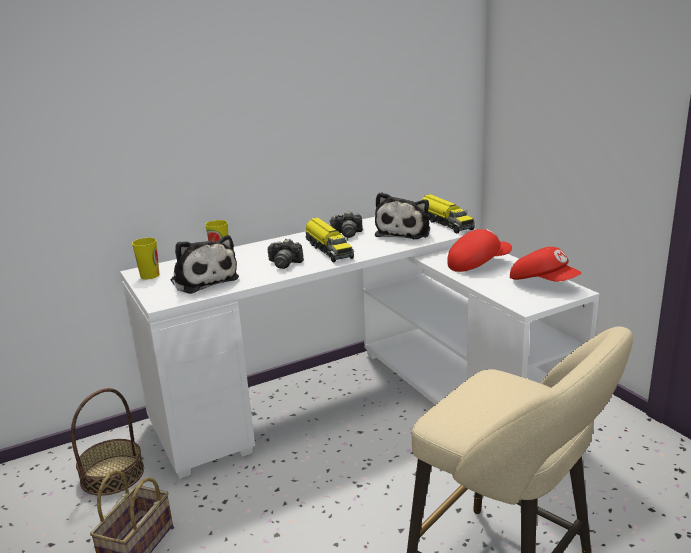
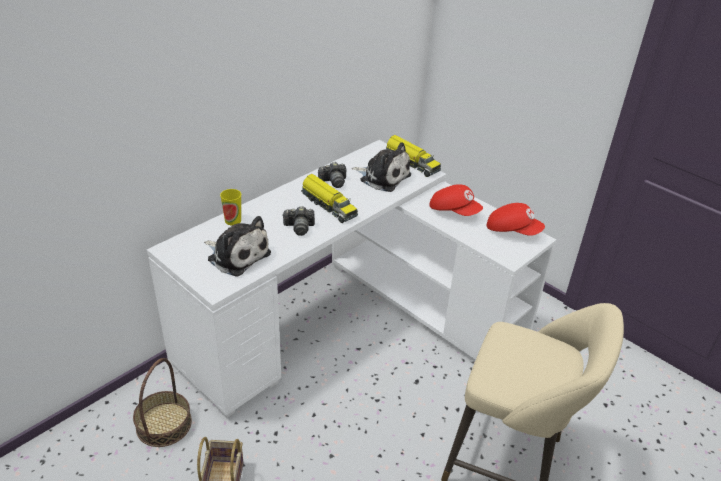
camera: 20 degrees left, 15 degrees up
(150, 275) = (181, 253): cup -> none
(404, 232) = (383, 177): plush toy -> plush toy turned 60 degrees counterclockwise
(477, 264) = (454, 211): red cap -> red cap turned 75 degrees clockwise

